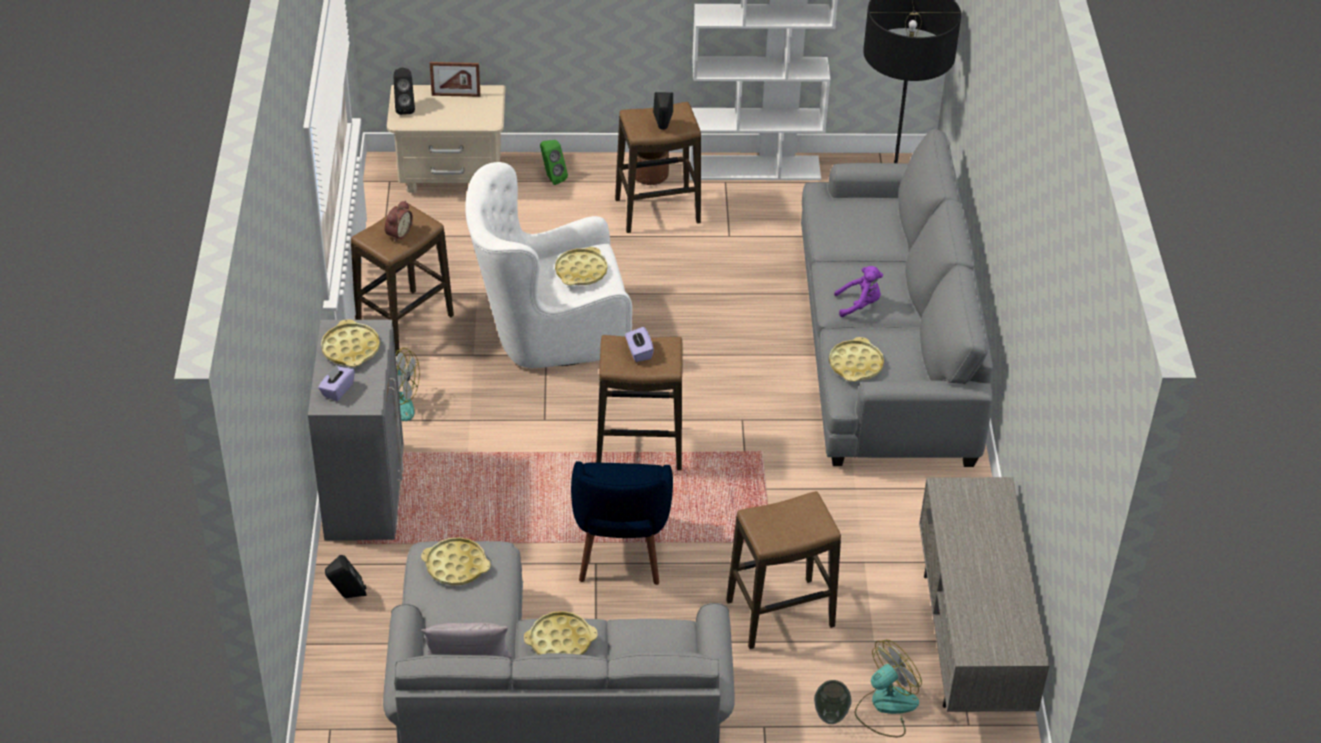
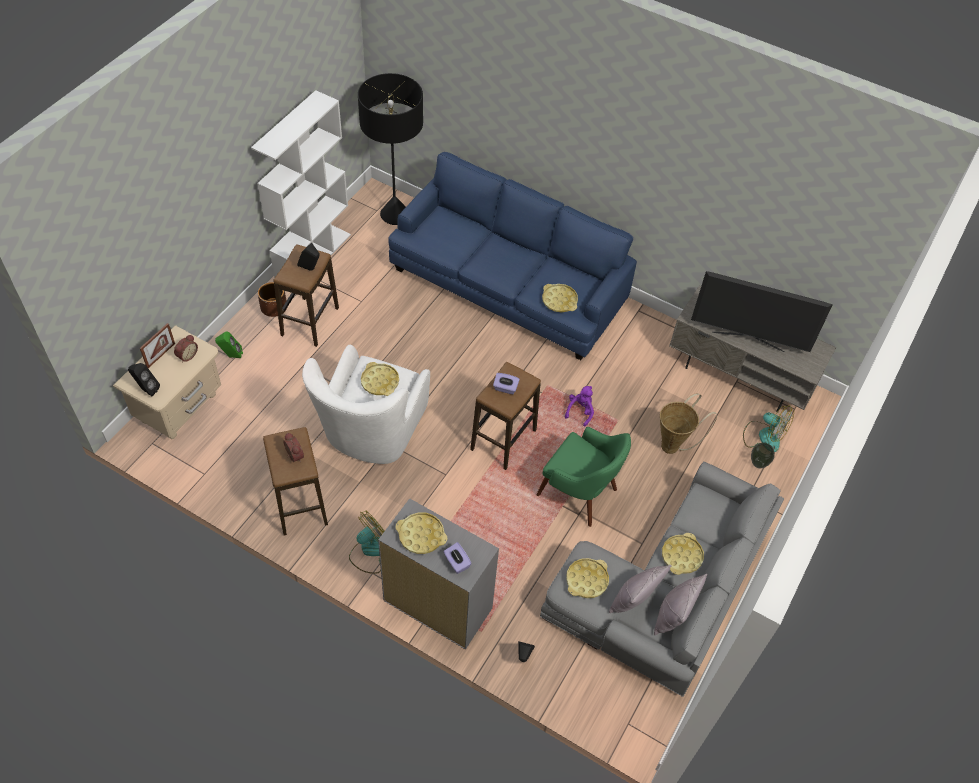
camera: 60 degrees left, 10 degrees up
(462, 620) = (633, 599): none -> purple pillow
(472, 111) = (187, 355): none -> alarm clock
(620, 550) = (579, 493): blue armchair -> green armchair
(780, 614) = (673, 445): stool -> basket
(859, 304) = (512, 272): purple plush toy -> purple plush toy (580, 411)
(885, 347) = (508, 286): grey sofa -> blue sofa
(885, 706) = (763, 436): fan -> fan turned 135 degrees clockwise
(961, 563) = (748, 341): none -> television

